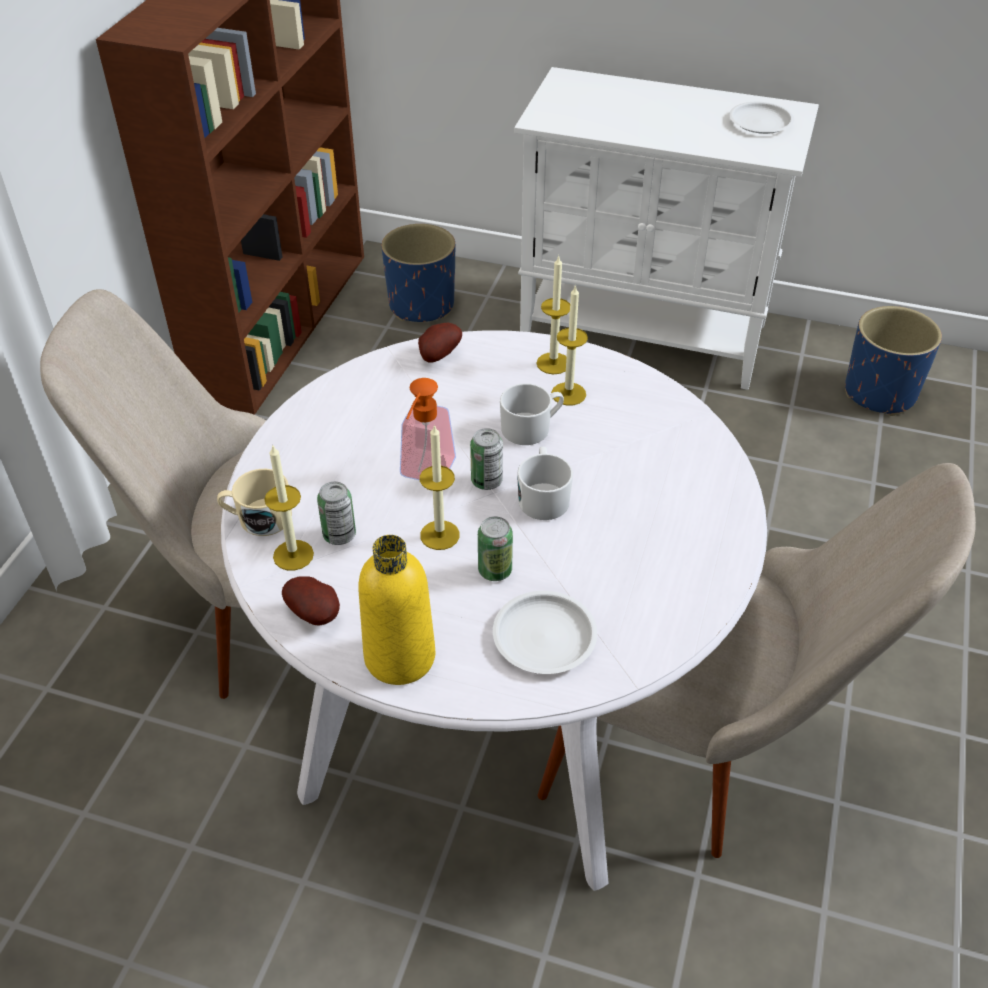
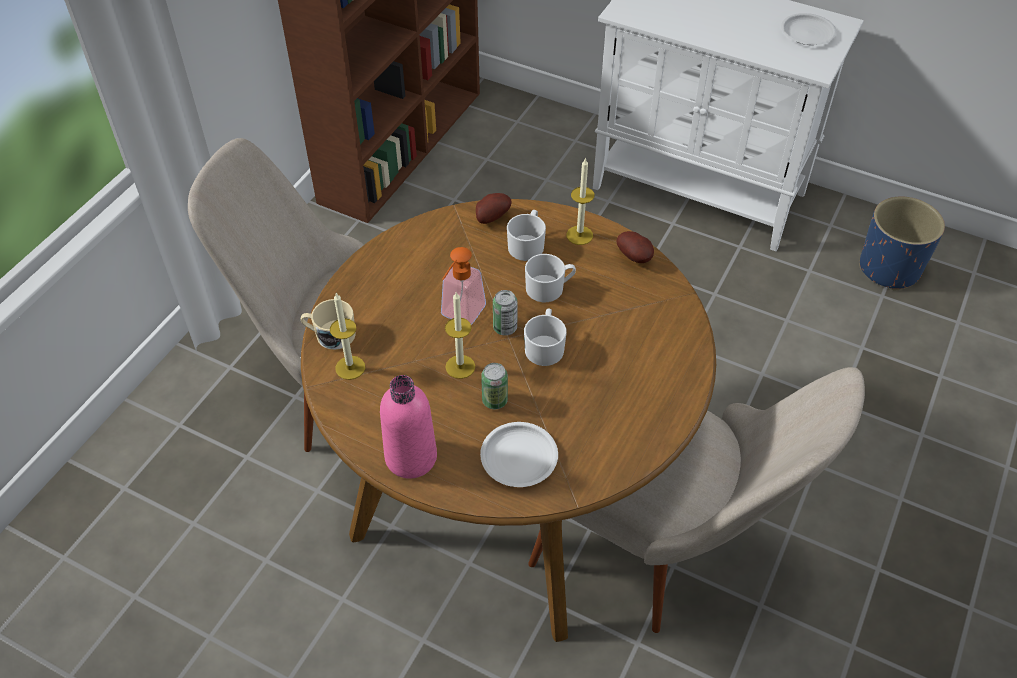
camera: 10 degrees right, 5 degrees up
(316, 614) = (357, 415): potato -> potato (635, 257)
(339, 535) = (386, 356): can -> none
(400, 657) = (411, 457): yellow bottle -> pink bottle
(422, 305) = (519, 143): blue planter -> none
(491, 381) = (527, 244): none -> white mug
(493, 712) = (508, 493): white dining table -> brown dining table
(568, 394) = (585, 263): candle -> none

